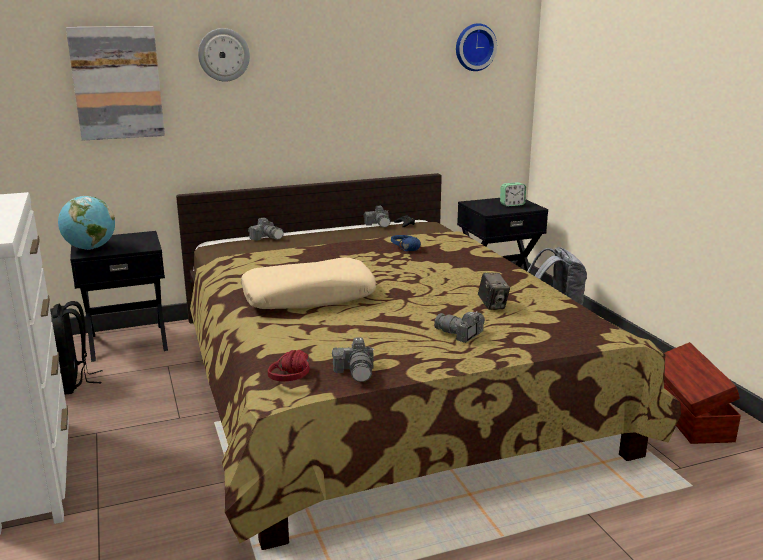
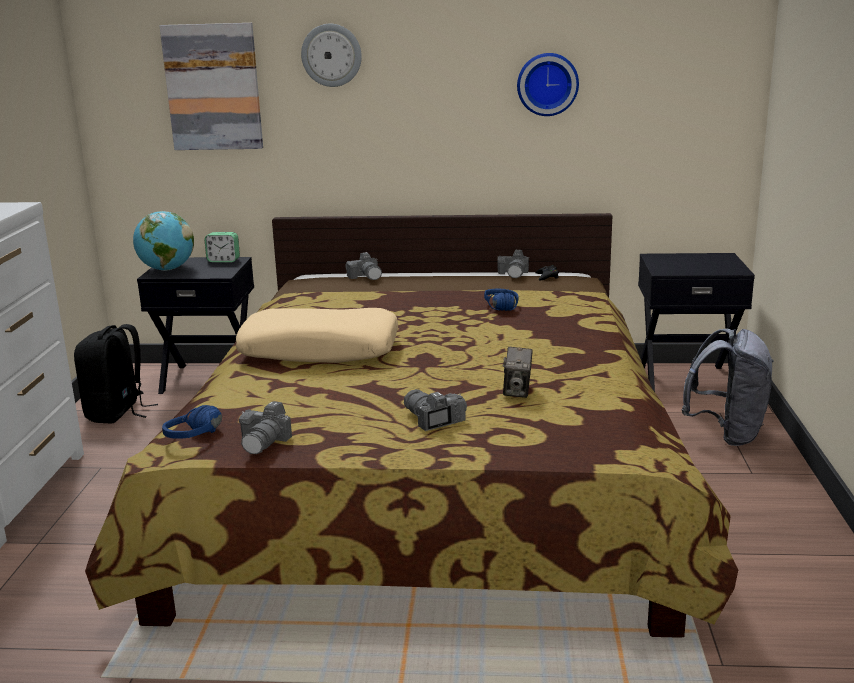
camera: 25 degrees right, 0 degrees up
(299, 378) = (200, 438): red headphones -> blue headphones
(474, 47) = (670, 44): wall clock -> wall clock (547, 84)
(512, 204) = (709, 264): alarm clock -> alarm clock (223, 260)
(689, 417) = (804, 601): brown storage box -> none

